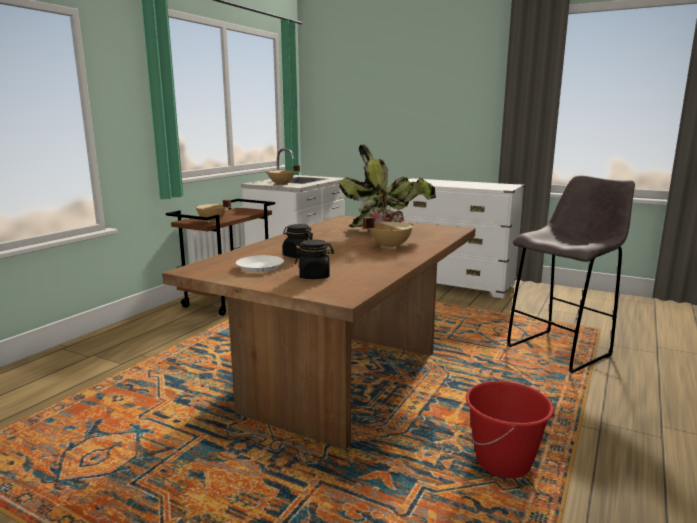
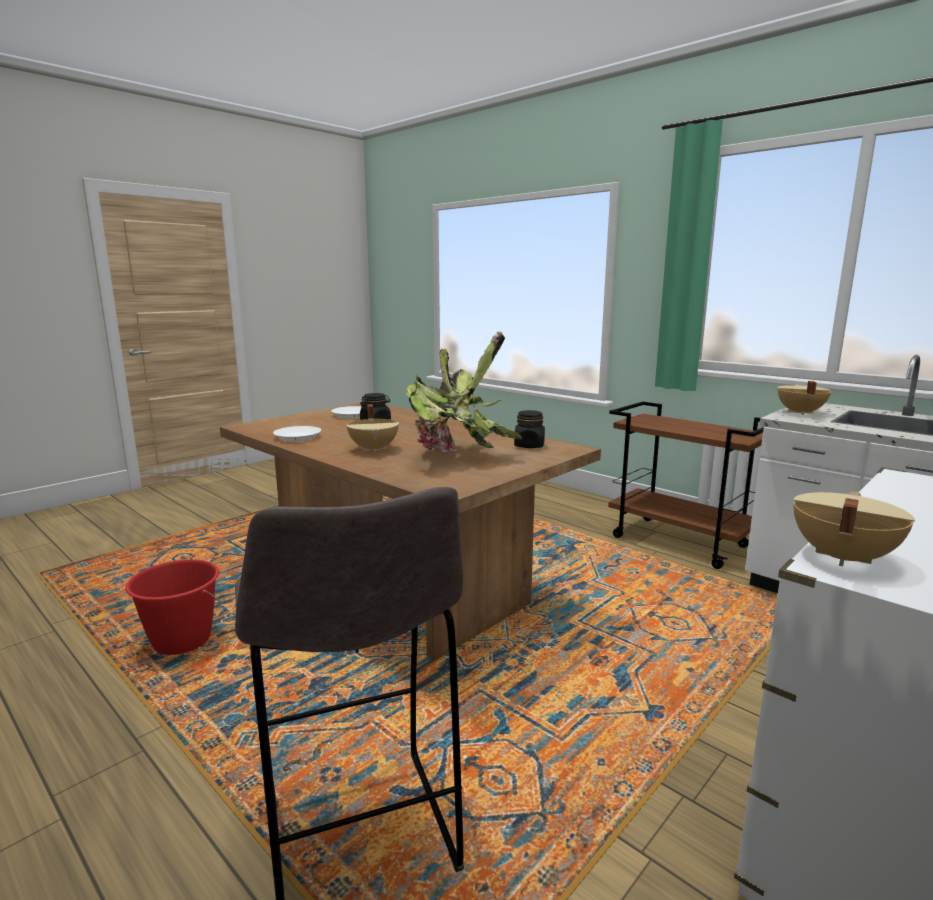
camera: 105 degrees right, 0 degrees up
(212, 221) = (645, 423): beige cooking pot -> beige cooking pot (840, 557)
(314, 276) = (305, 424): black jar -> black jar (529, 446)
(375, 269) = (297, 437): none -> white plate

